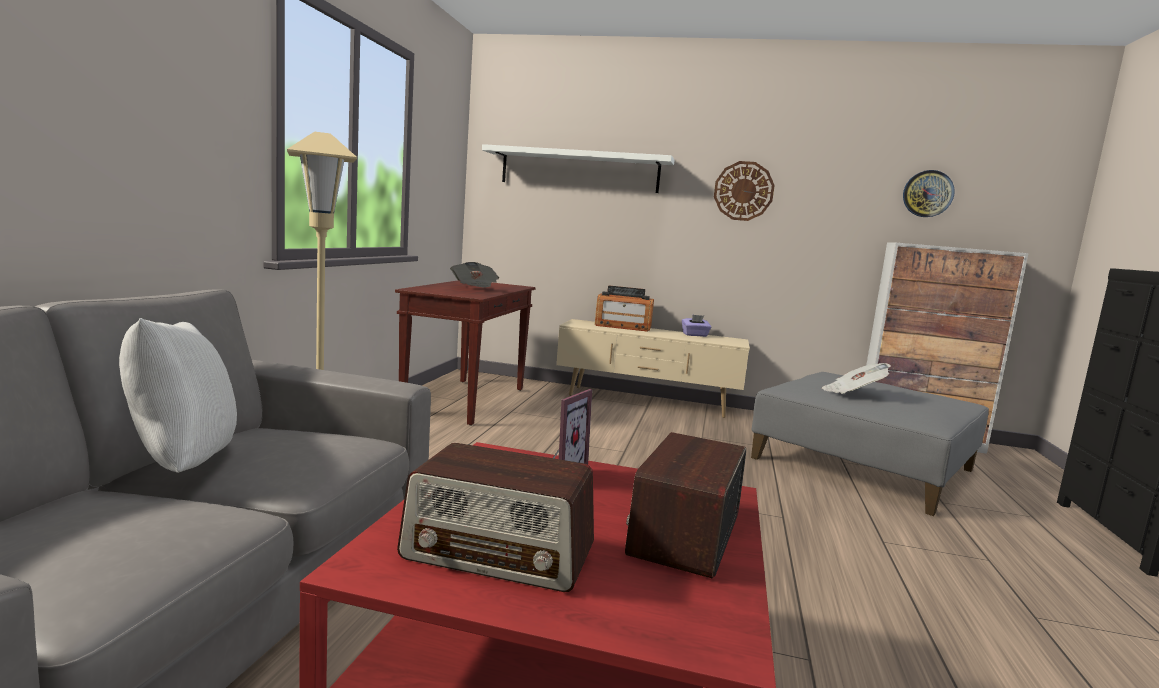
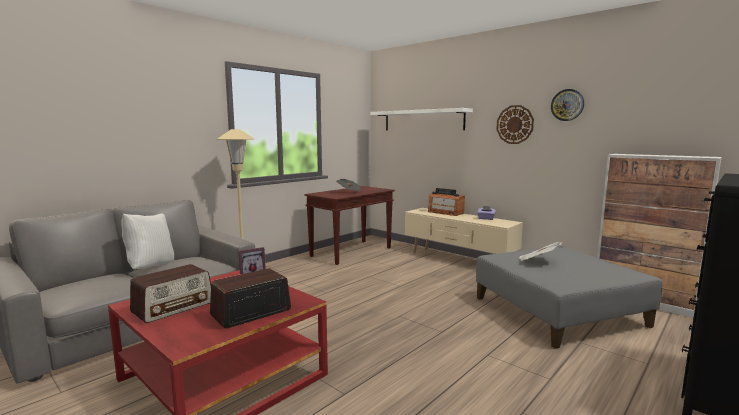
camera: 30 degrees right, 0 degrees up
(500, 553) = (174, 307): radio -> radio turned 90 degrees counterclockwise
(927, 193) = (646, 115): wall clock -> wall clock (567, 105)

